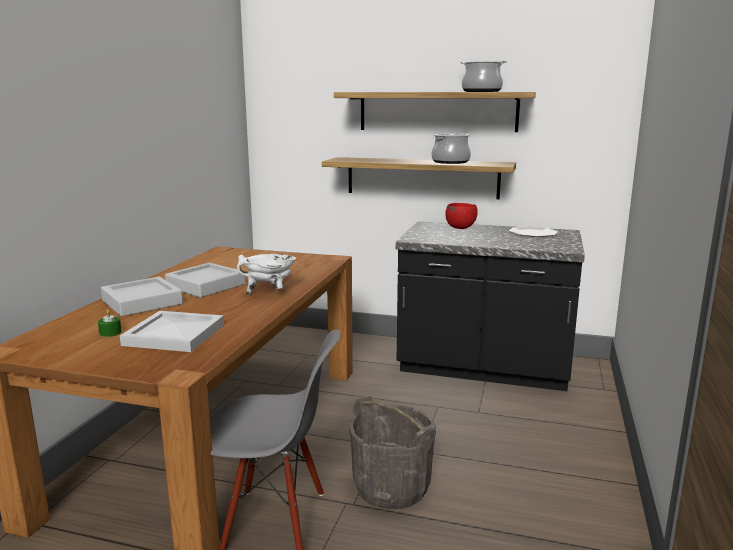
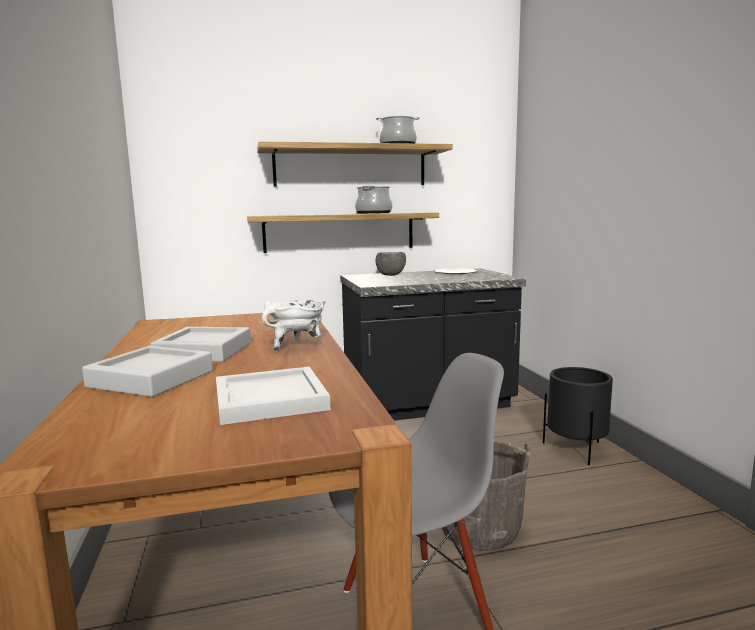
camera: 30 degrees left, 5 degrees down
(110, 332) = (173, 415): green candle -> none
(460, 228) = (390, 275): red bowl -> grey bowl
(578, 453) = (576, 449): none -> black planter

